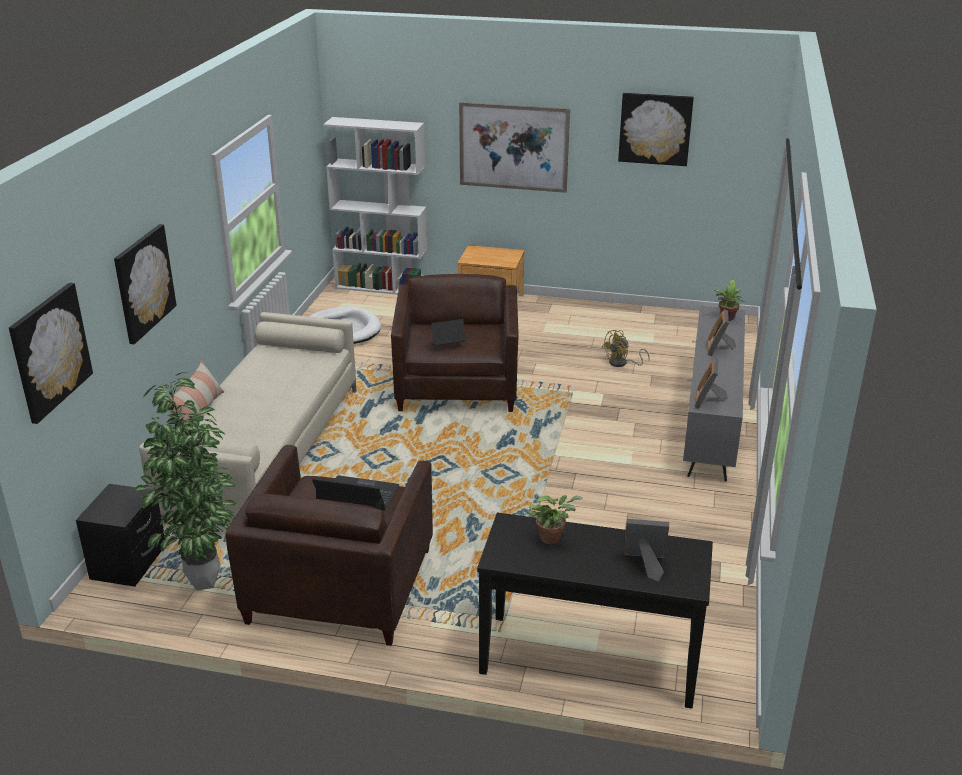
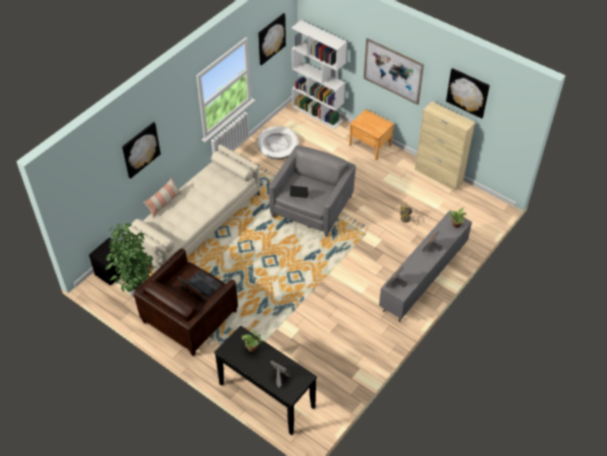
camera: 25 degrees right, 20 degrees up
(50, 351) = (81, 193): picture -> picture (271, 38)
(457, 384) = (312, 207): brown armchair -> grey armchair
(622, 309) = (439, 176): none -> beige cabinet

